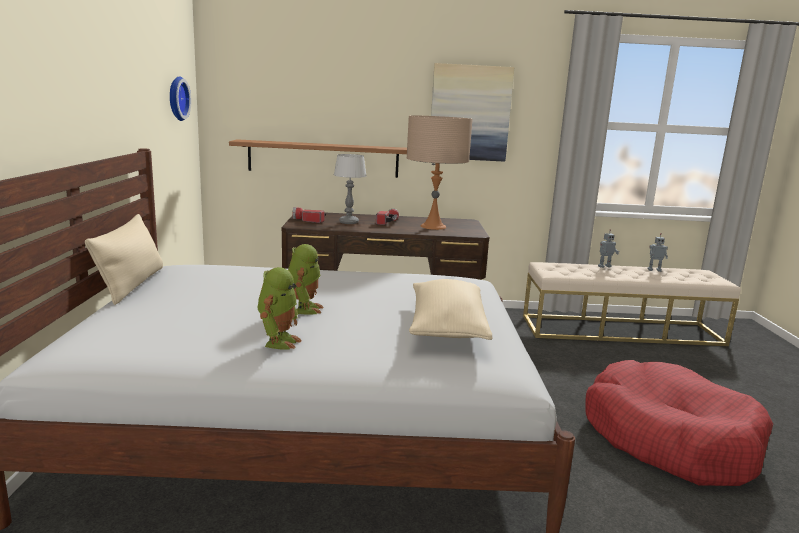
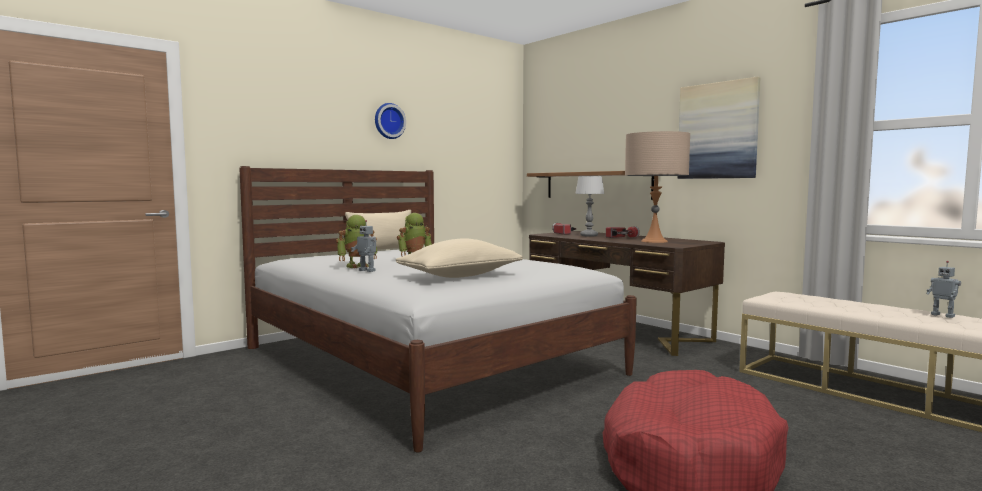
camera: 50 degrees right, 10 degrees down
(176, 98) = (488, 142): wall clock -> wall clock (388, 121)
(604, 266) = (864, 303): toy robot -> toy robot (367, 270)

